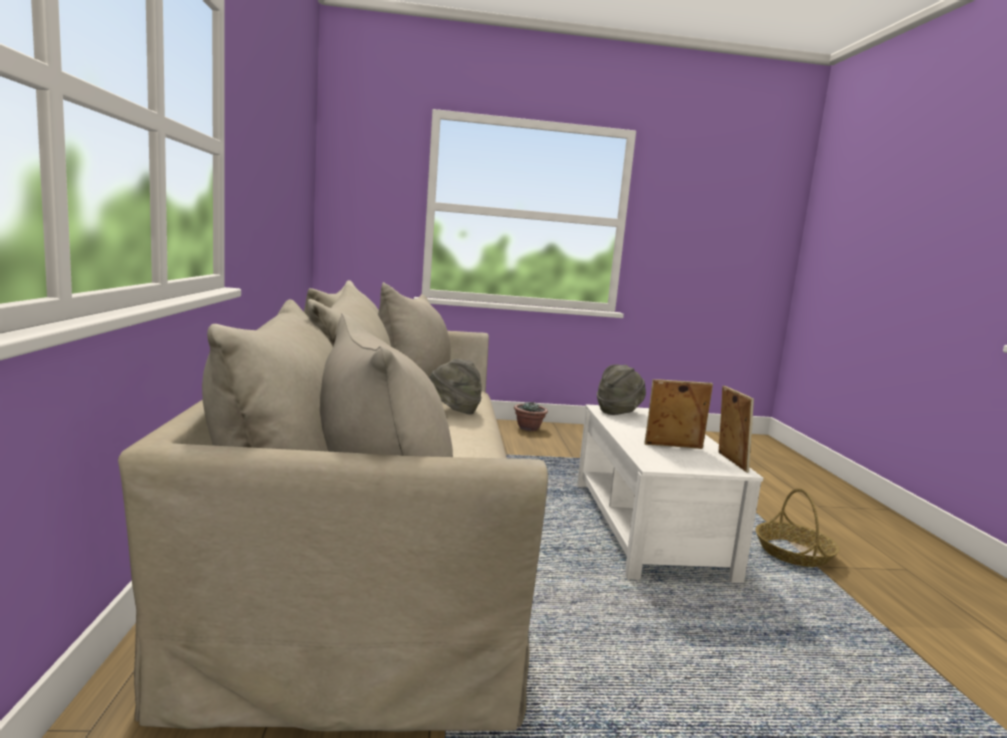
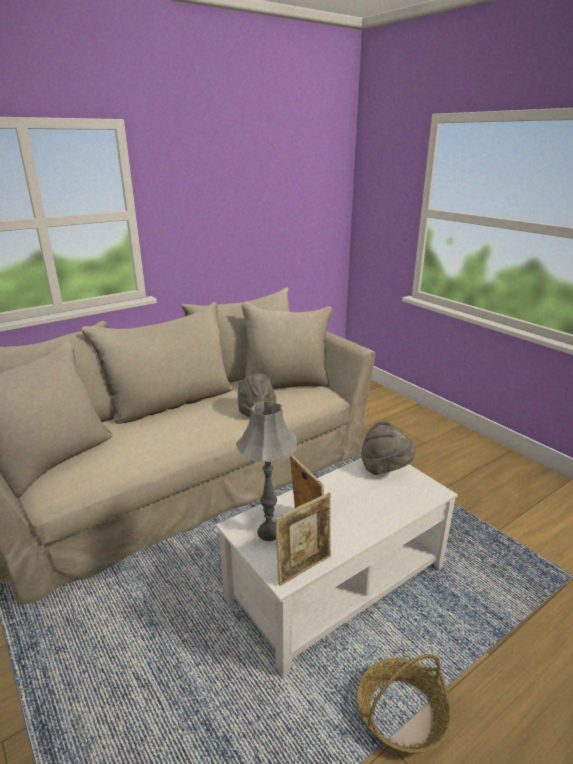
camera: 60 degrees right, 15 degrees up
(529, 428) = (469, 446): potted plant -> none
(673, 459) = (268, 532): none -> grey table lamp

